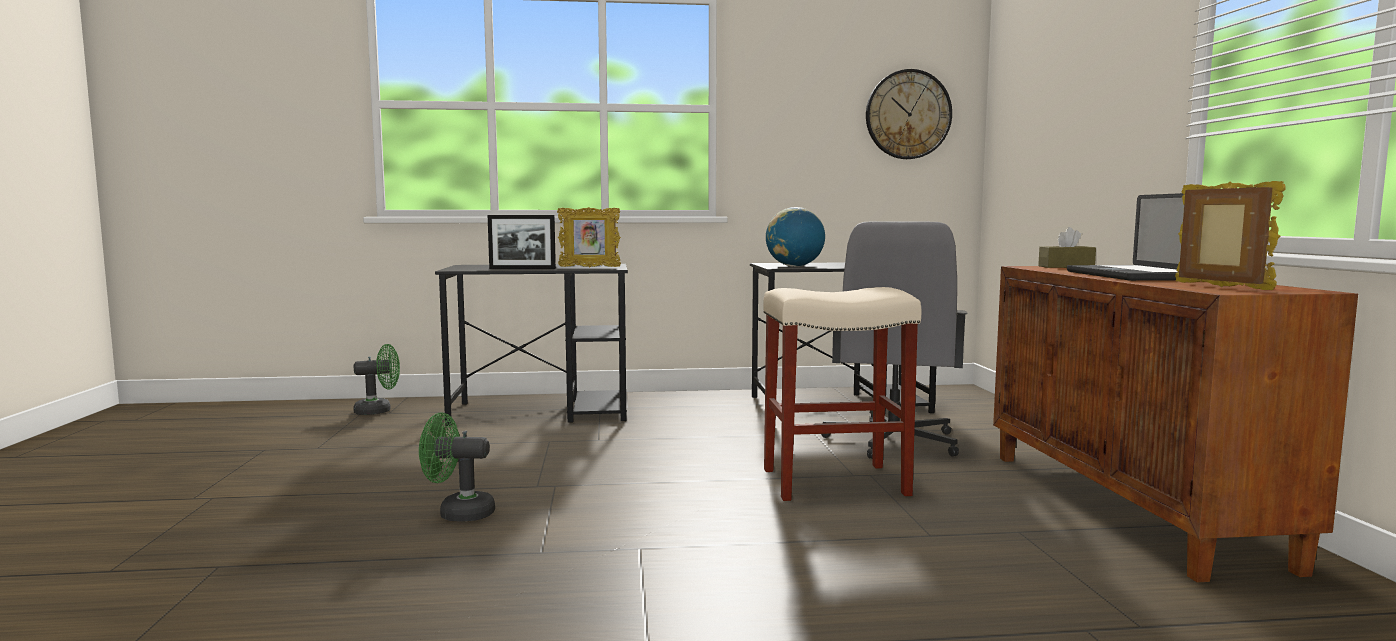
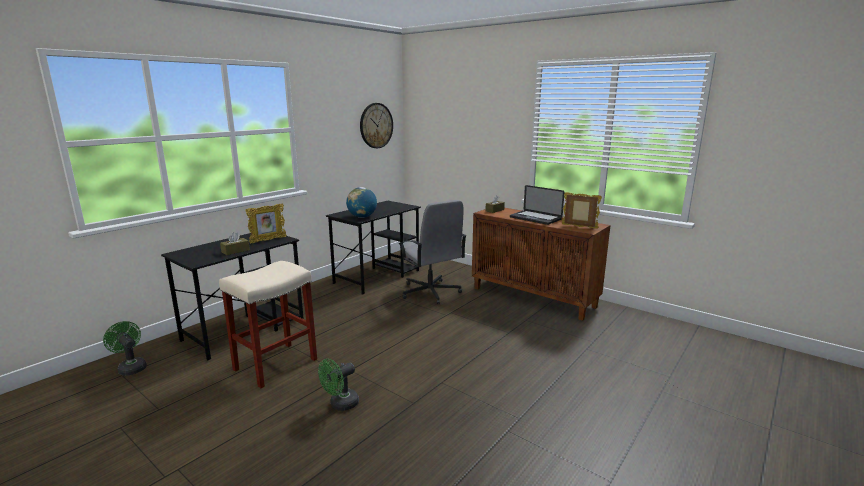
camera: 45 degrees left, 10 degrees up
(379, 411) = (131, 367): green fan -> green fan turned 75 degrees counterclockwise
(522, 268) = (235, 251): picture frame -> brown tissue box
(832, 482) = (446, 321): beige stool -> beige stool (275, 365)

